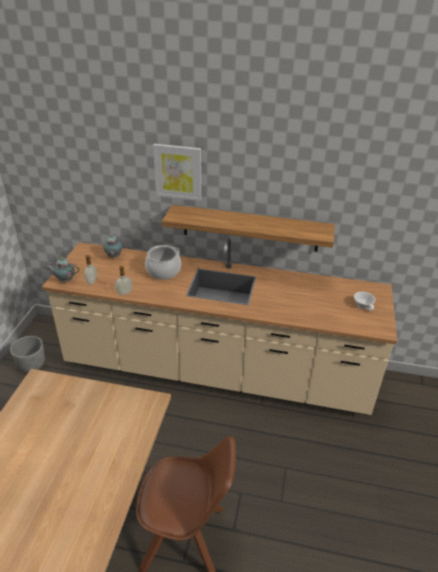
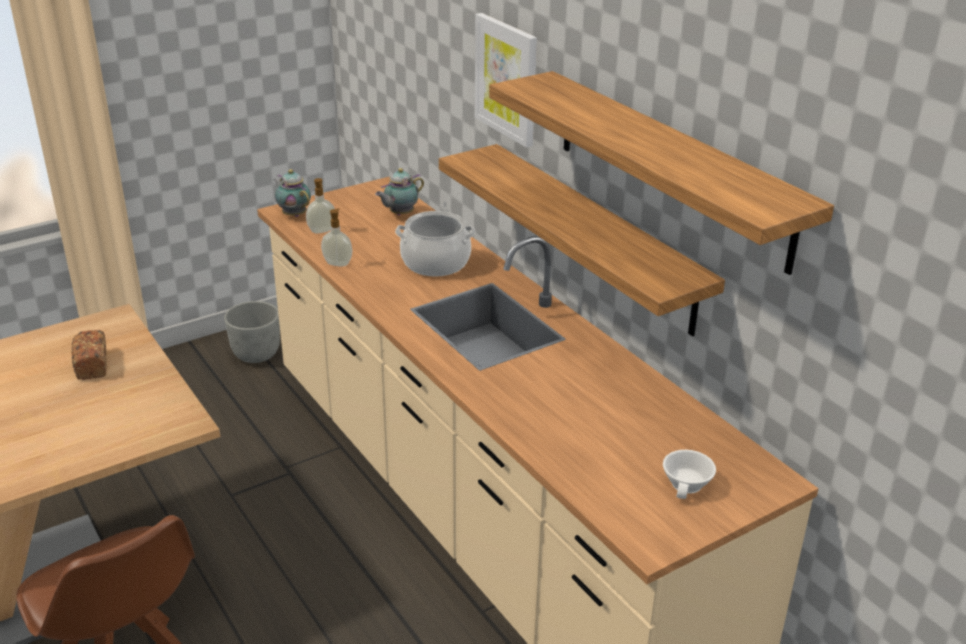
camera: 45 degrees right, 5 degrees down
(64, 407) = (92, 364): none -> bread
(299, 187) = (670, 167): none -> shelf

